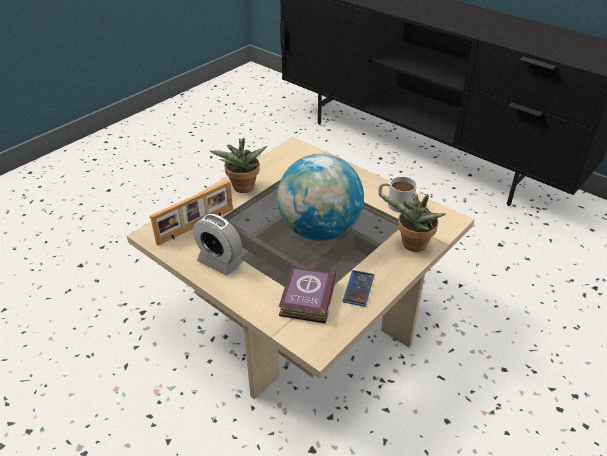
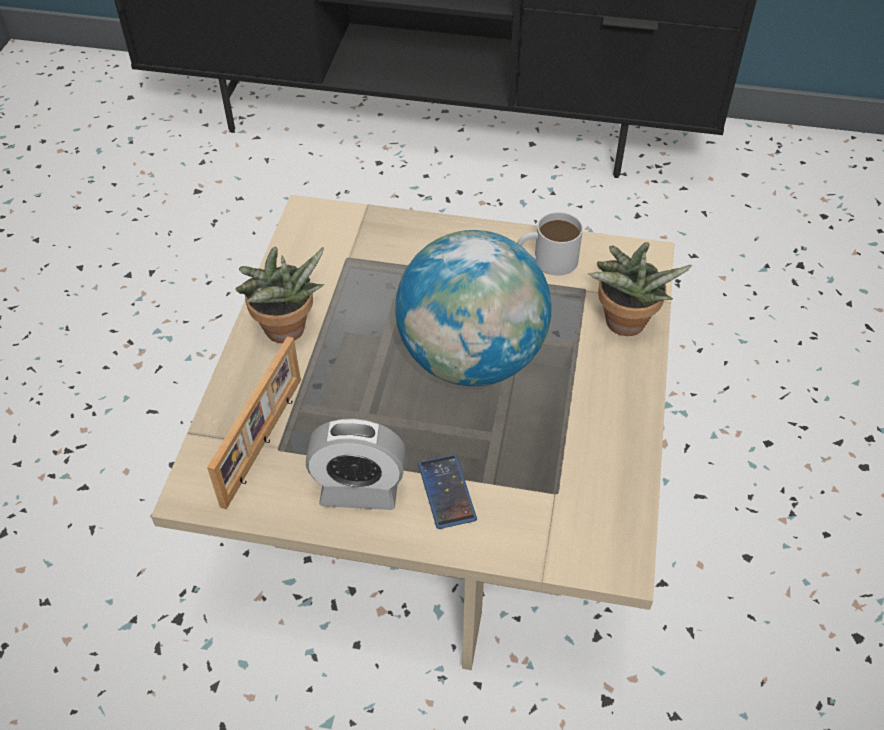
camera: 30 degrees left, 10 degrees up
(306, 299) = (544, 491): book -> none
(358, 288) = (604, 435): phone -> phone (447, 491)

